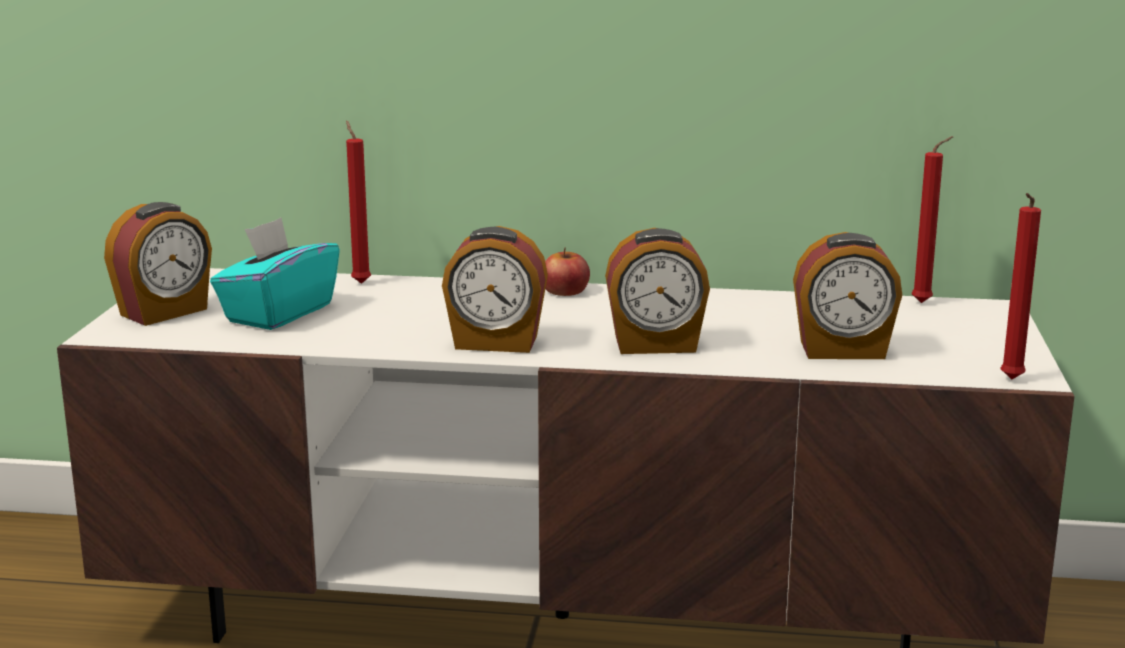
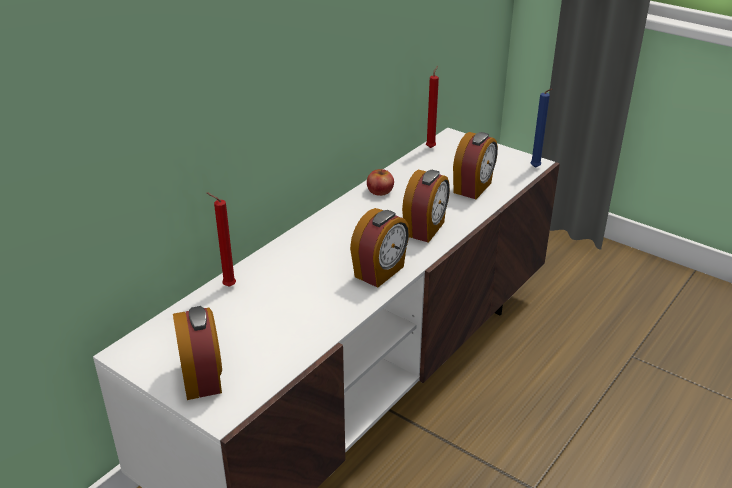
camera: 60 degrees left, 15 degrees up
(278, 313) = (254, 332): turquoise tissue box -> none
(565, 291) = (318, 226): apple -> apple (380, 191)
(1010, 380) = (536, 168): red candle -> blue candle

